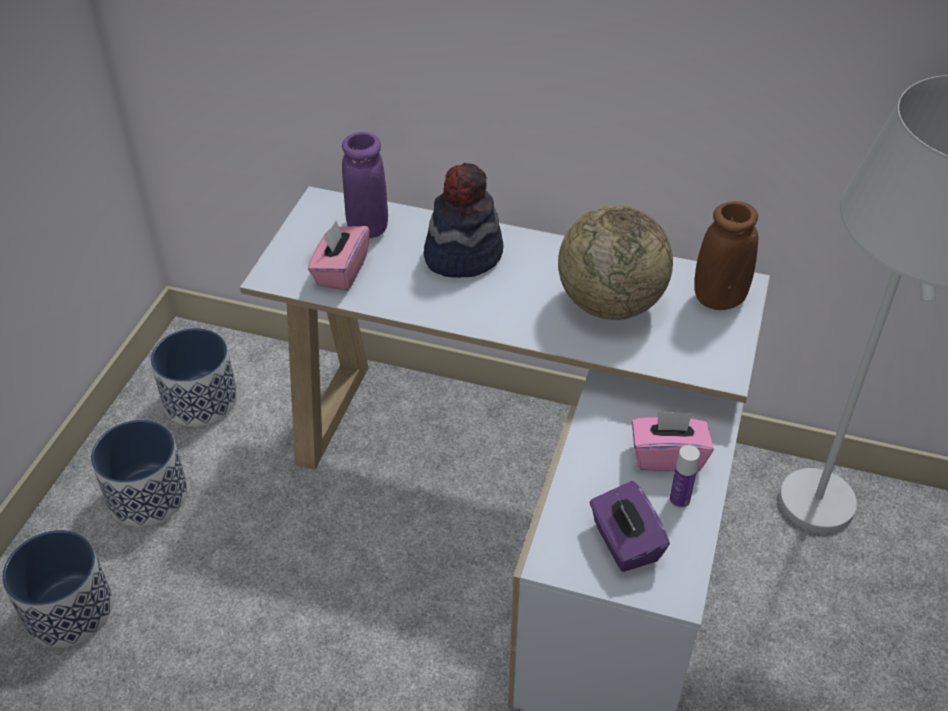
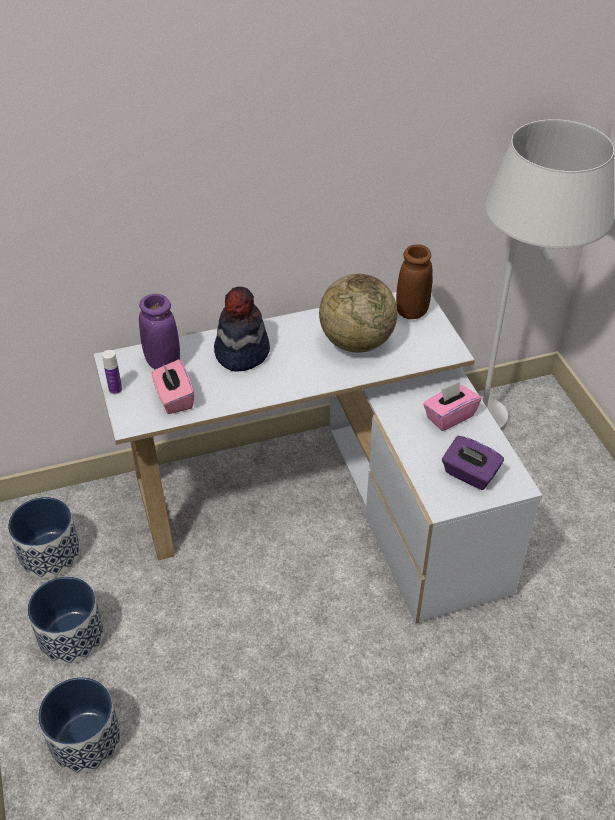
camera: 35 degrees left, 0 degrees up
(679, 500) = (476, 436): bottle -> bottle (115, 389)

